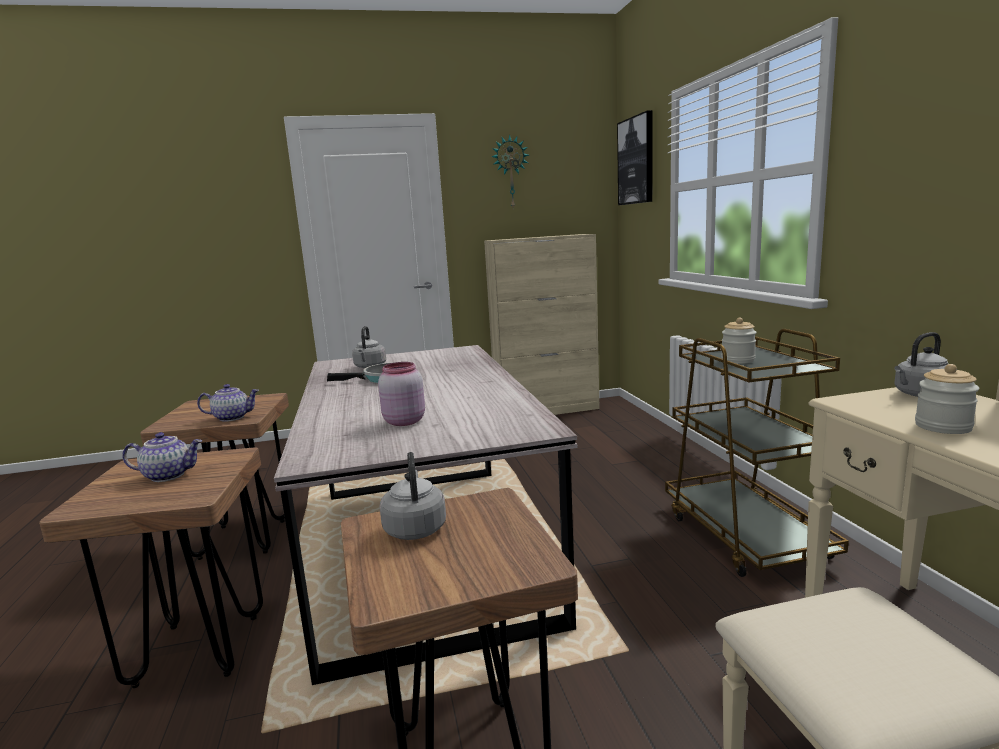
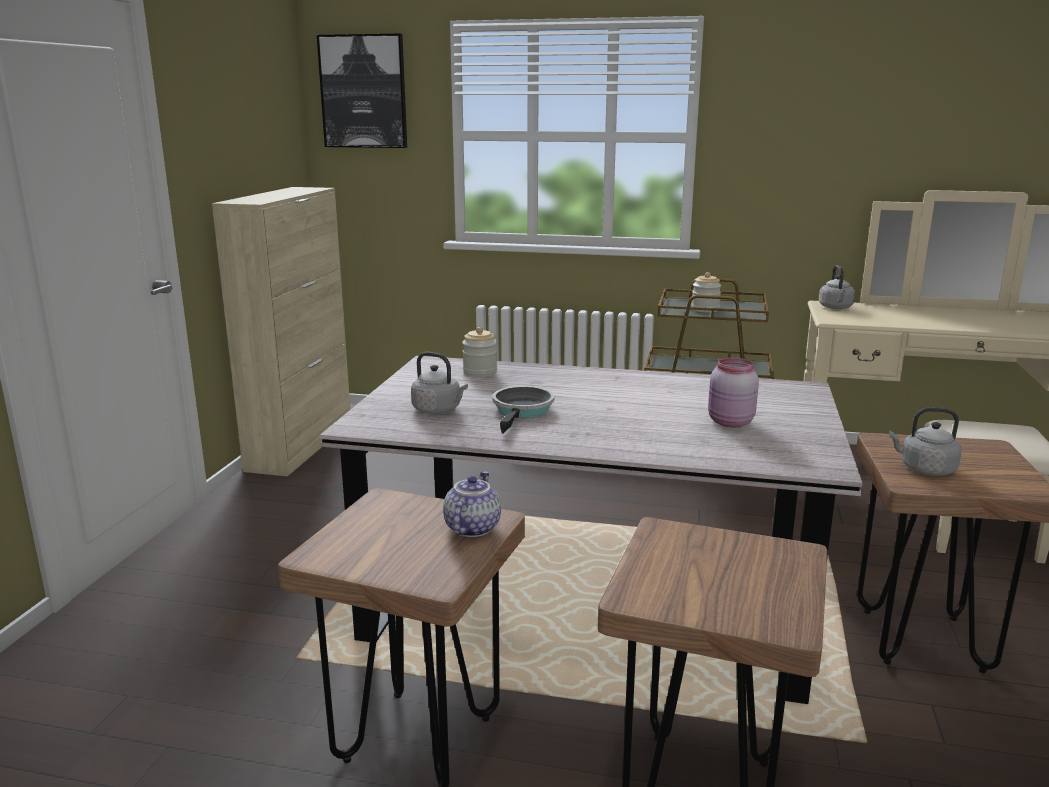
camera: 65 degrees left, 5 degrees up
(169, 475) = (707, 570): teapot -> none
(510, 172) = (223, 94): wall clock -> none
(943, 426) = (898, 320): jar -> jar (480, 372)

